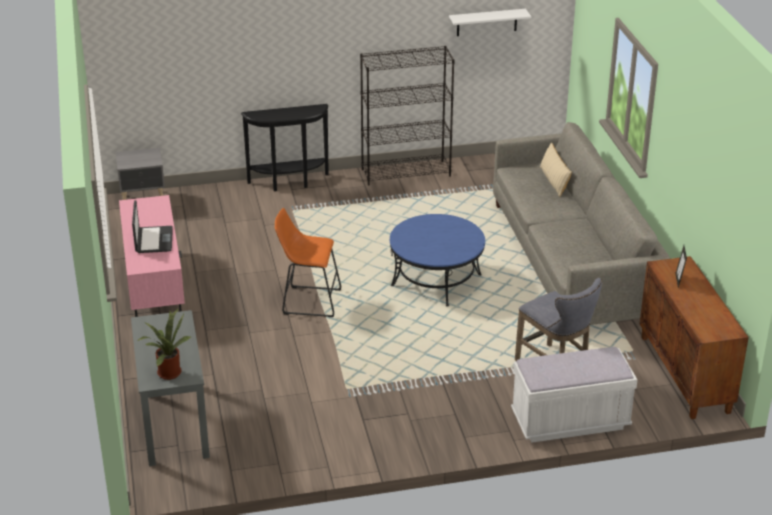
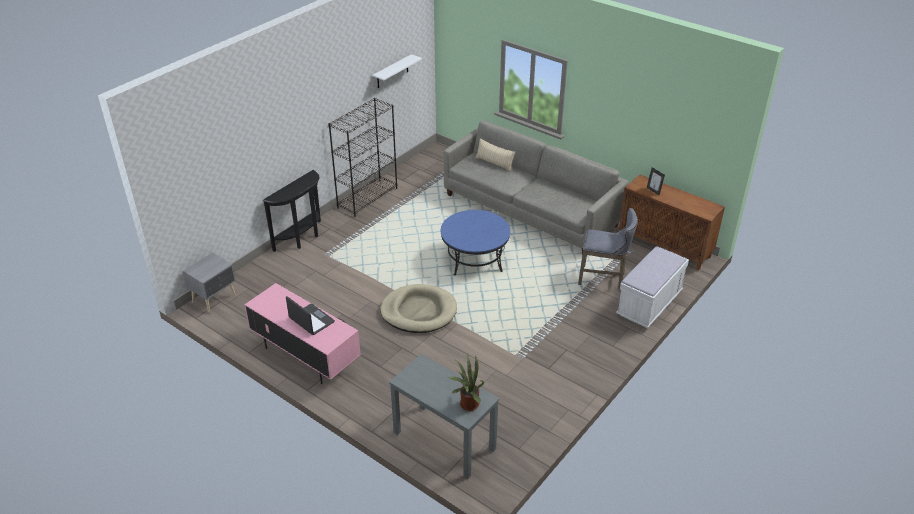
camera: 40 degrees left, 5 degrees up
(308, 301) = (418, 311): orange stool -> beige dog bed

